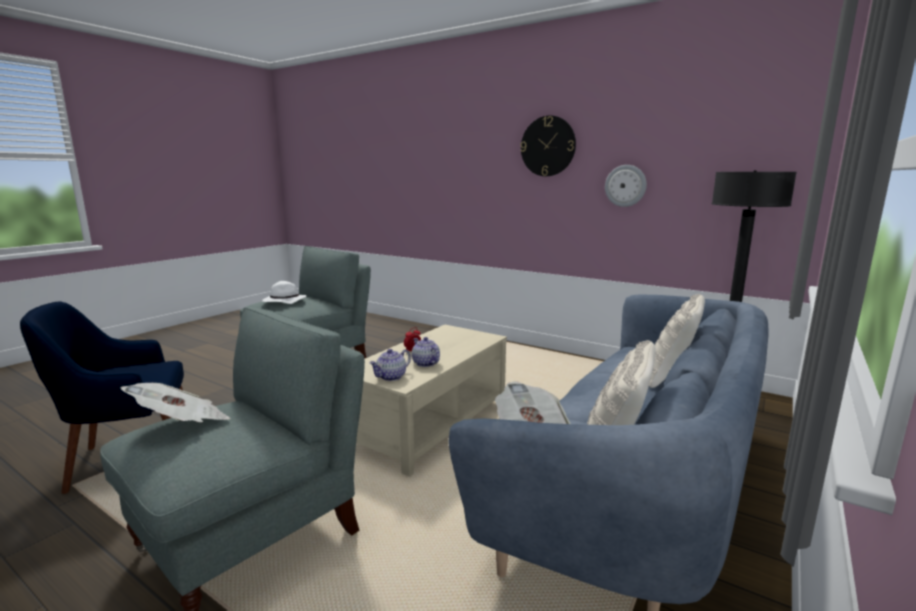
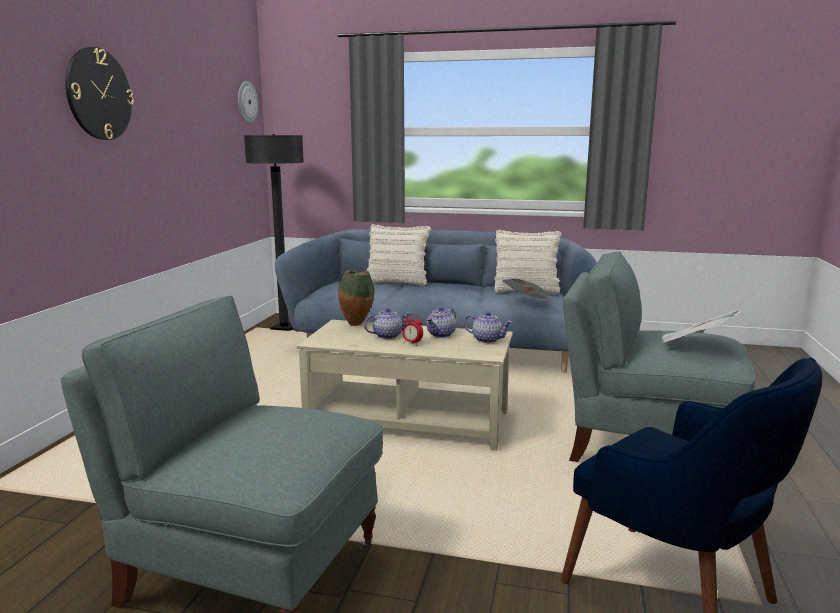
camera: 110 degrees left, 0 degrees up
(284, 301) = (294, 428): white hat -> none
(441, 347) = (387, 336): none -> teapot
(482, 341) = (356, 324): none -> vase
(625, 185) = (176, 150): wall clock -> wall clock (246, 102)

